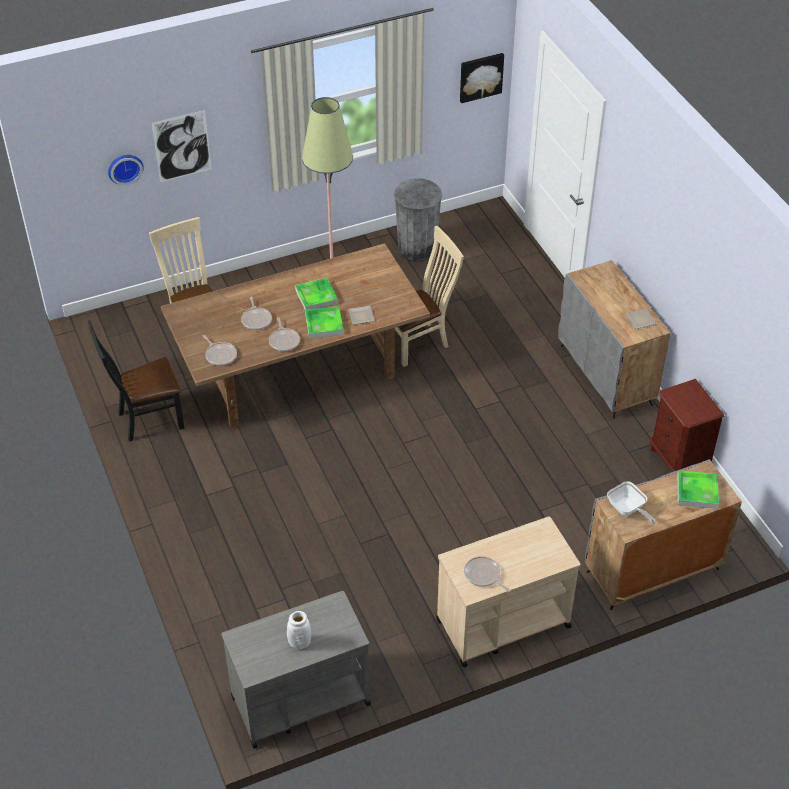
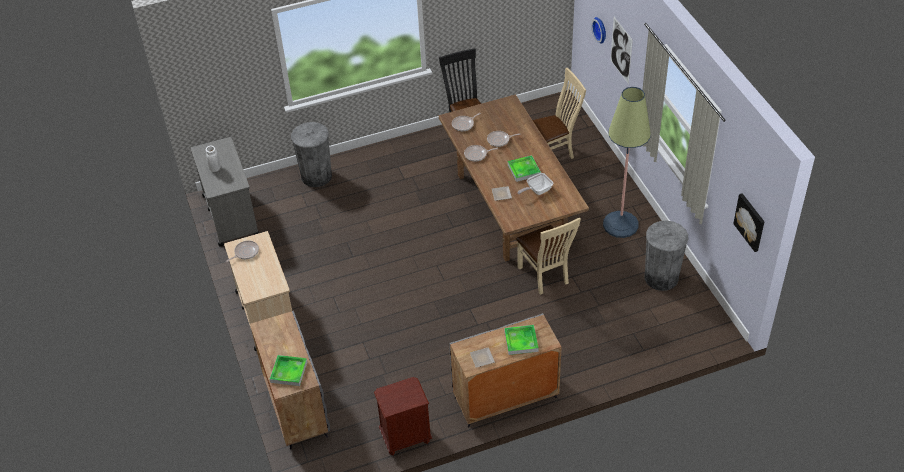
camera: 95 degrees right, 0 degrees up
(218, 593) = (316, 176): none -> grey trash can
(324, 324) = (493, 174): tray -> tray (521, 341)
(627, 510) = (279, 328): frying pan -> frying pan (537, 191)

